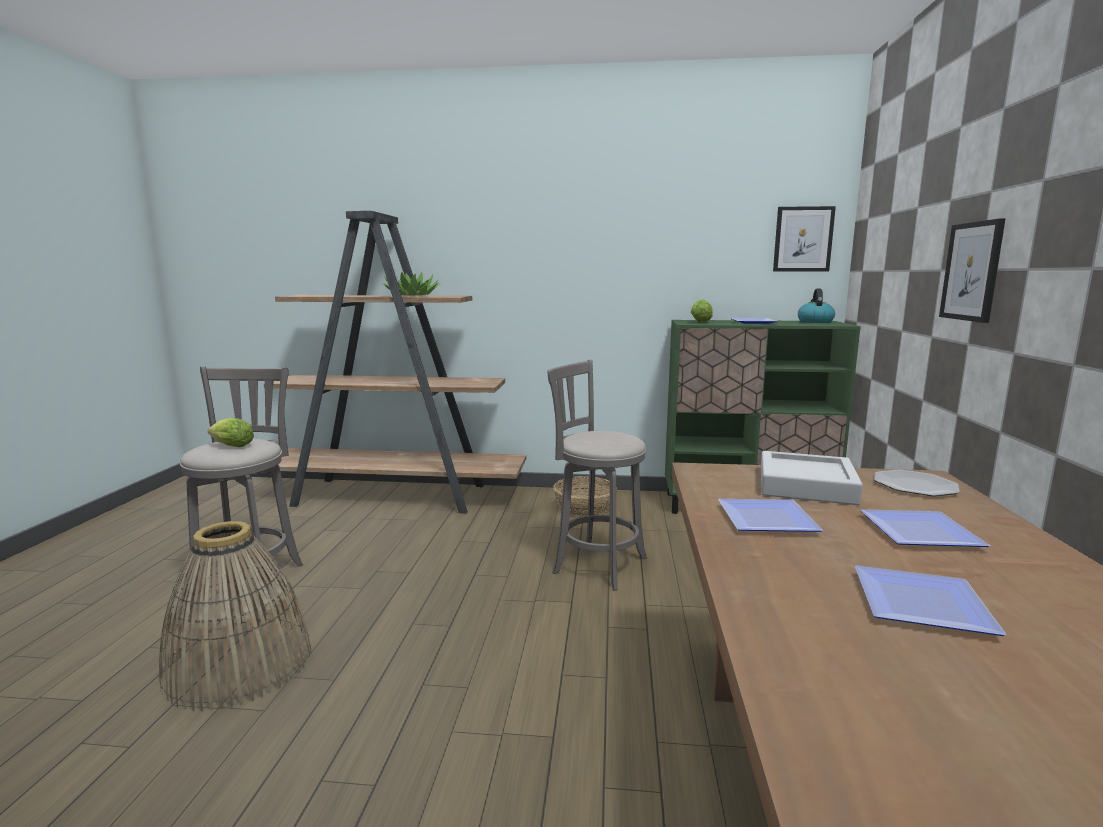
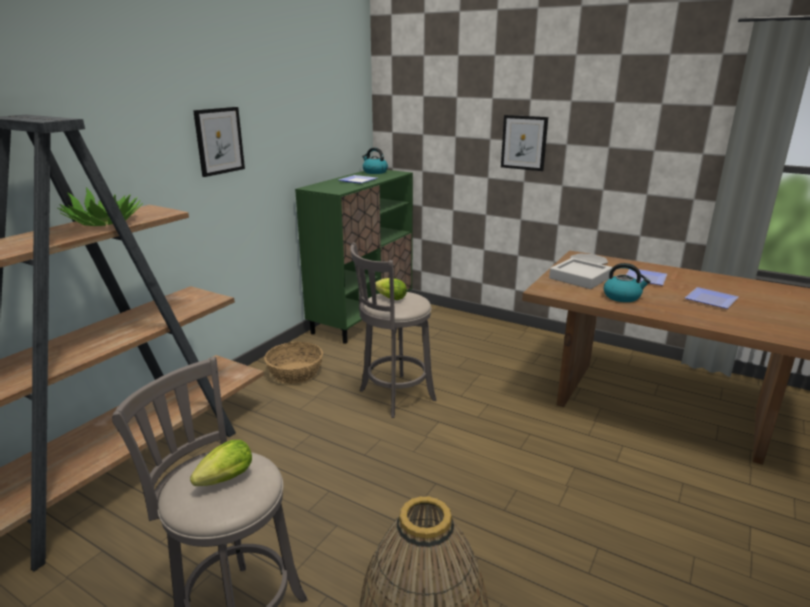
camera: 65 degrees left, 10 degrees up
(700, 322) = (331, 187): lettuce -> lettuce (389, 298)
(768, 518) = (622, 297): plate -> kettle
(803, 239) = (353, 110): picture -> picture (219, 141)

